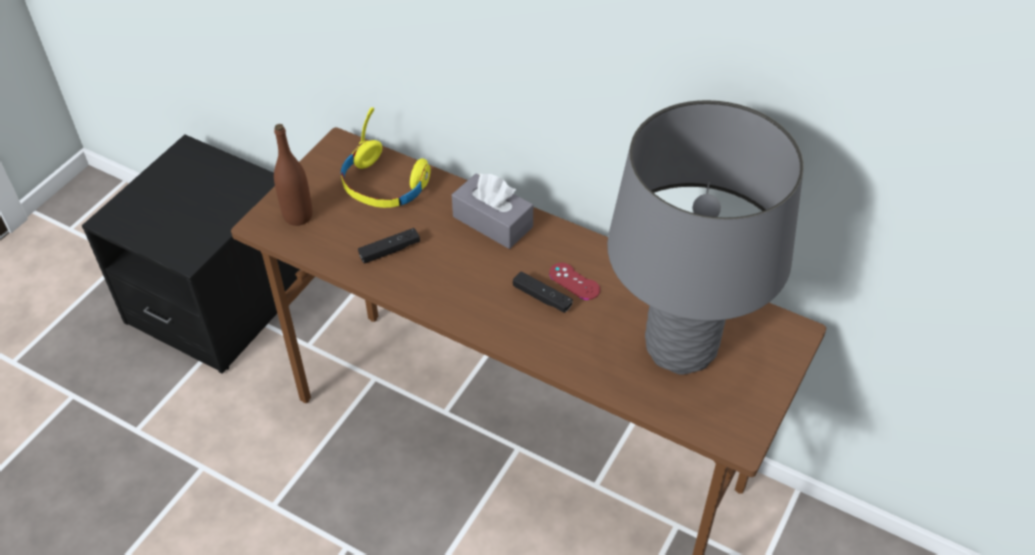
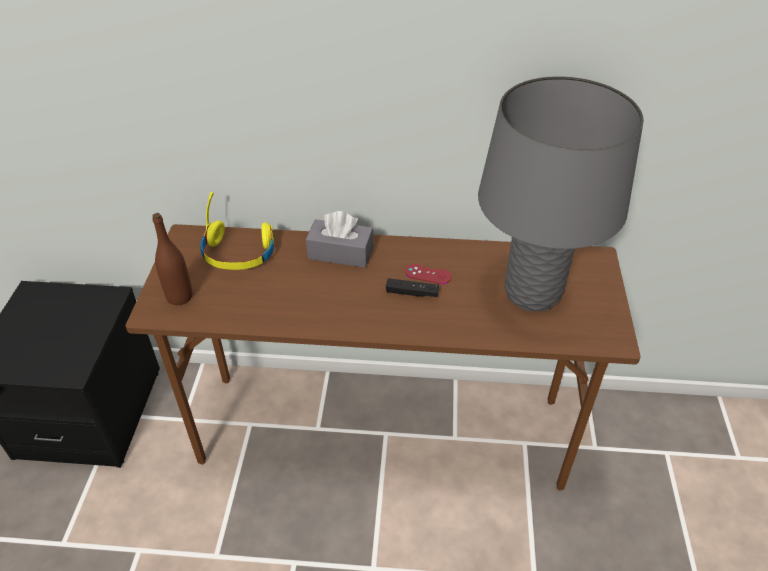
camera: 25 degrees left, 5 degrees down
(390, 251) = (272, 298): black game controller -> none

